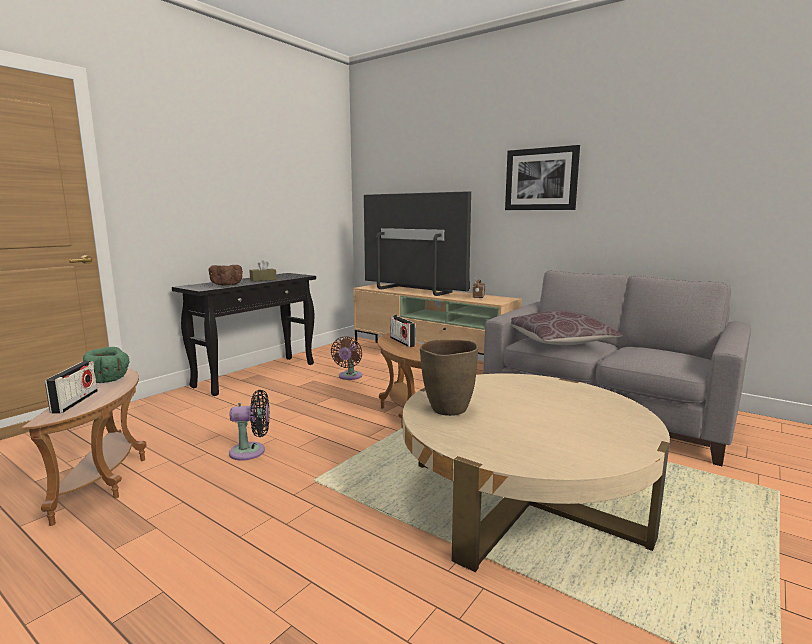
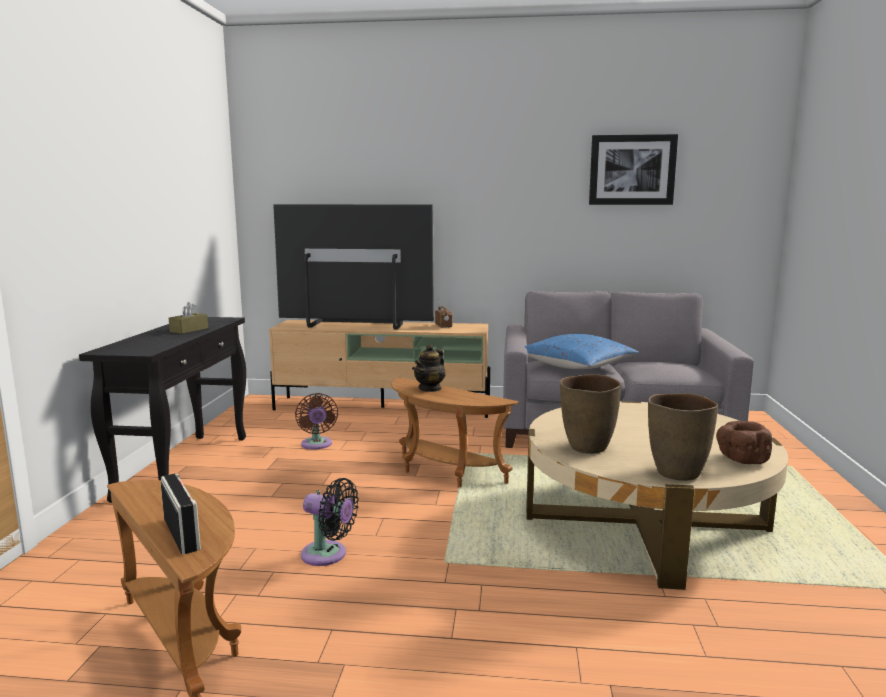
camera: 30 degrees left, 0 degrees up
(108, 379) = (158, 499): green bowl -> none
(226, 285) = (159, 342): brown bowl -> brown bowl (741, 459)
(251, 451) = (328, 555): black fan -> black fan turned 60 degrees clockwise
(402, 342) = (430, 388): radio -> teapot
(487, 449) = (676, 473): none -> brown vase
(541, 179) = (504, 191): picture -> picture (632, 170)
(558, 342) = (576, 366): brown pillow -> blue pillow

